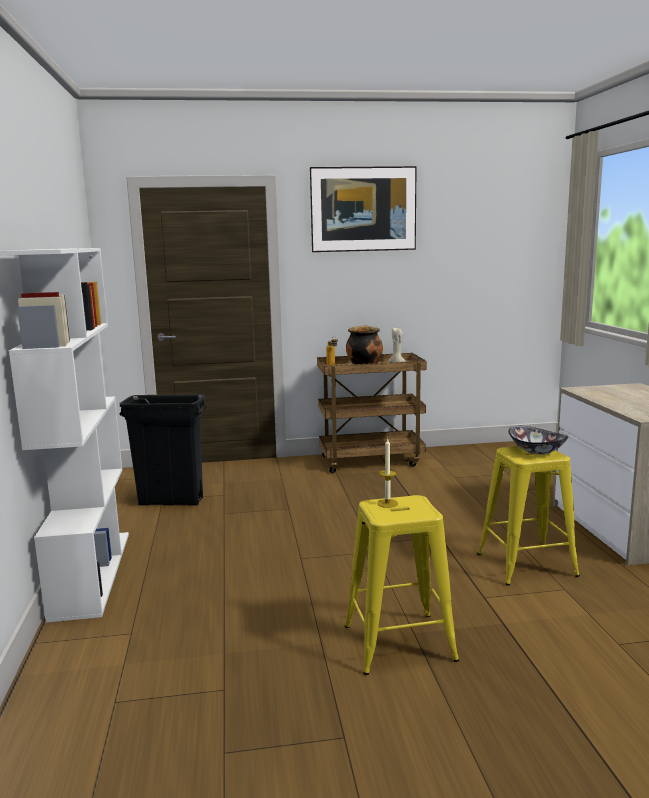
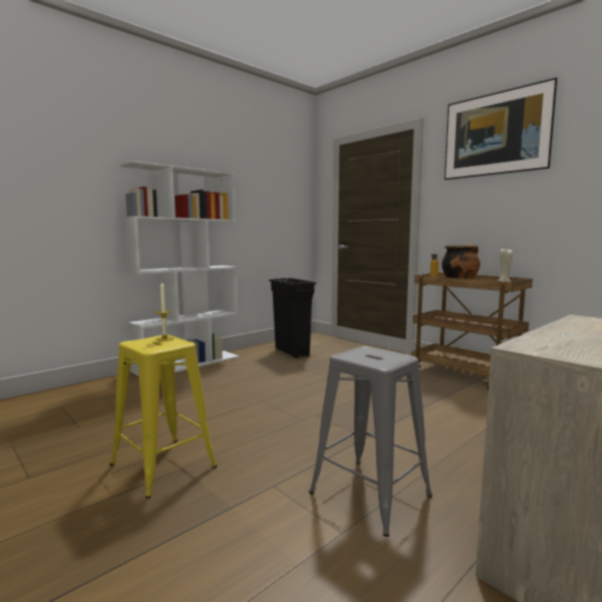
camera: 55 degrees right, 5 degrees down
(526, 565) = (370, 494): yellow stool -> grey stool
(537, 451) = (382, 357): bowl -> none

